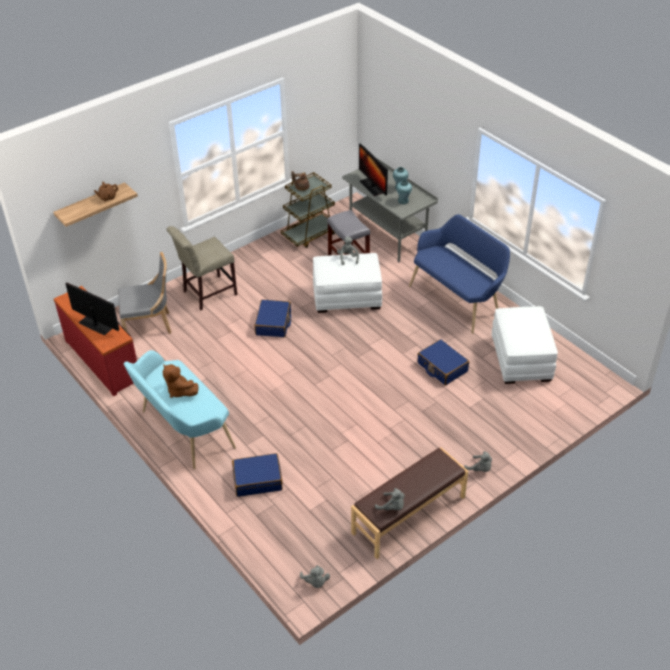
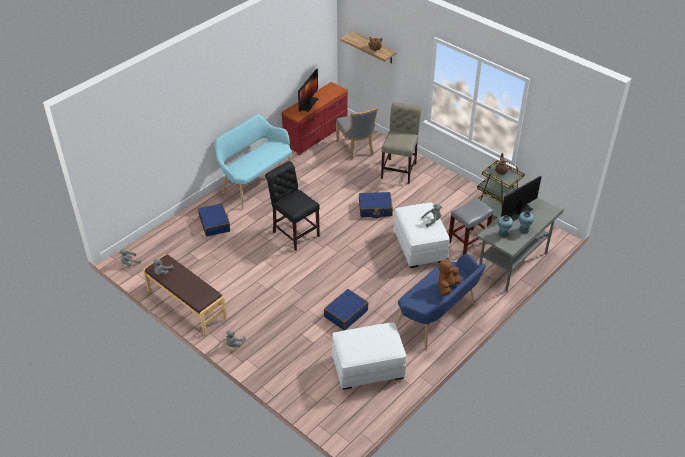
camera: 80 degrees right, 0 degrees up
(180, 391) = (259, 155): brown plush toy -> brown plush toy (447, 287)
(207, 294) = (399, 169): beige chair -> beige chair turned 60 degrees clockwise
(296, 399) = (294, 232): none -> black chair

